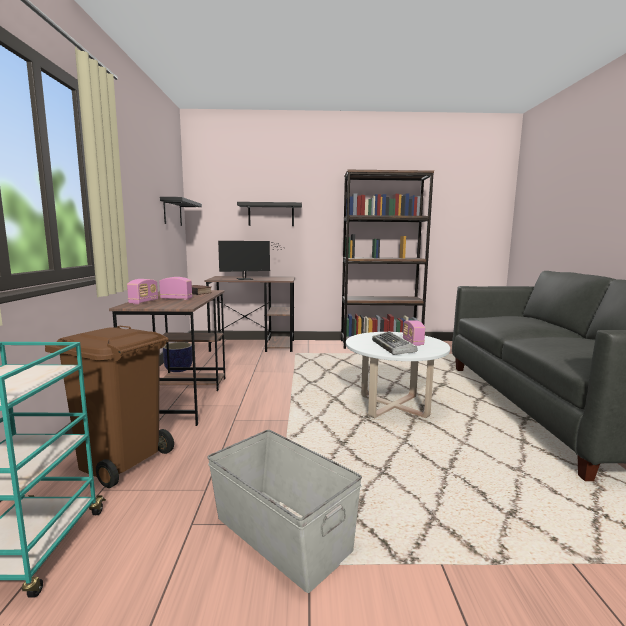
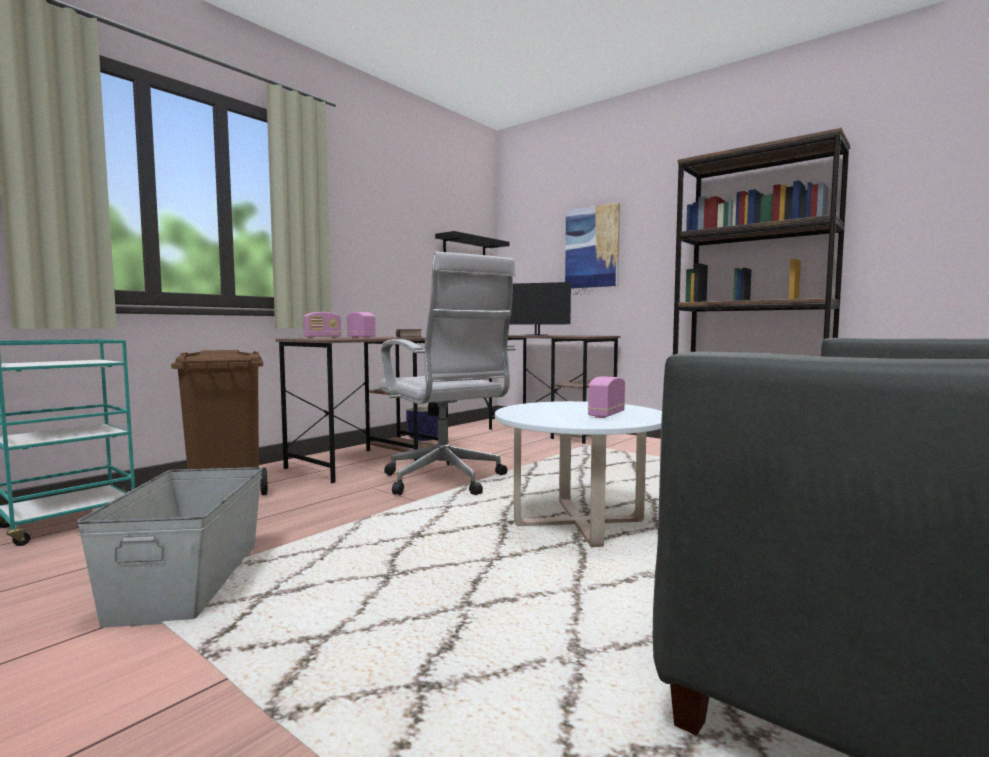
camera: 40 degrees right, 5 degrees down
(271, 214) = (592, 247): black shelf -> picture
(273, 400) = (446, 481): none -> white office chair
(393, 347) = (553, 415): keyboard -> none

